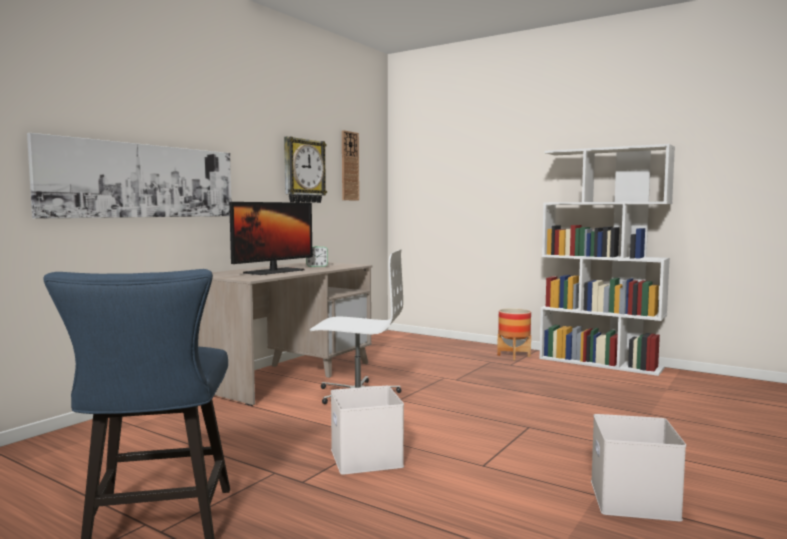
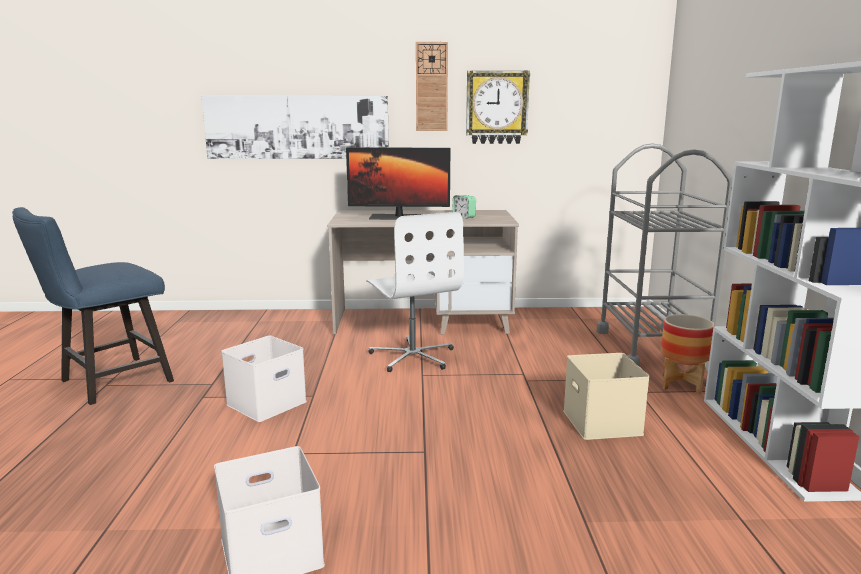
camera: 55 degrees right, 10 degrees up
(349, 166) = (581, 96): wall clock -> wall clock (431, 87)
(455, 346) = (651, 348): none -> grey cart
(541, 381) = (604, 423): none -> beige storage box

